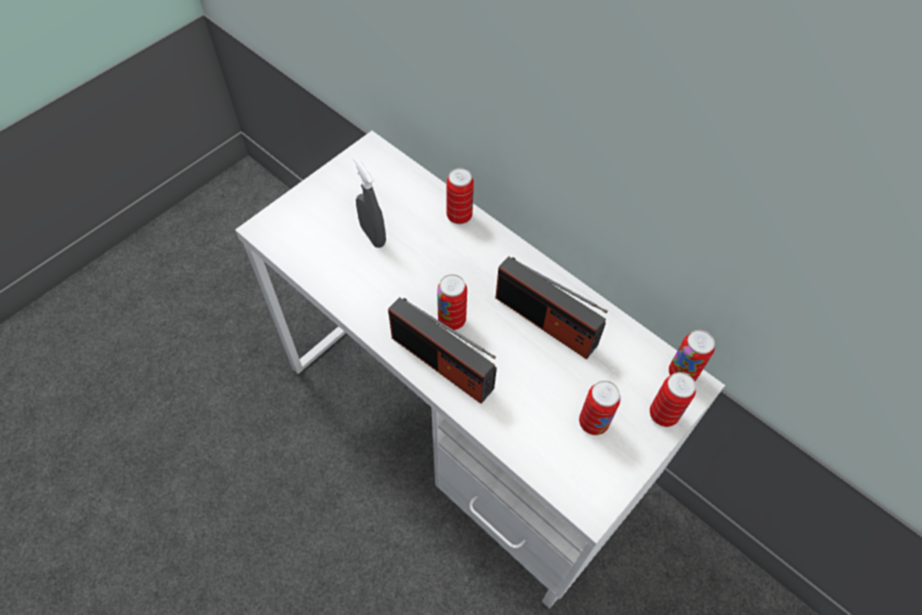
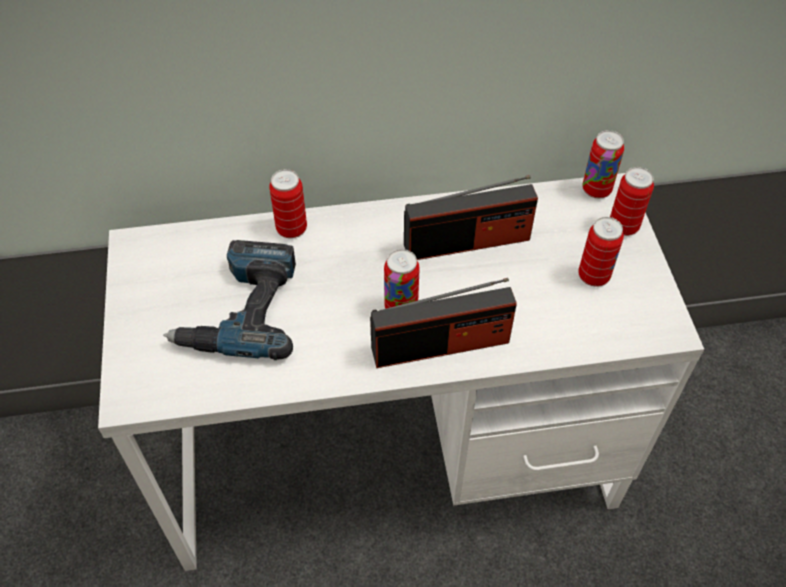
camera: 50 degrees left, 5 degrees down
(373, 235) = (241, 309): grey spray bottle -> power drill

